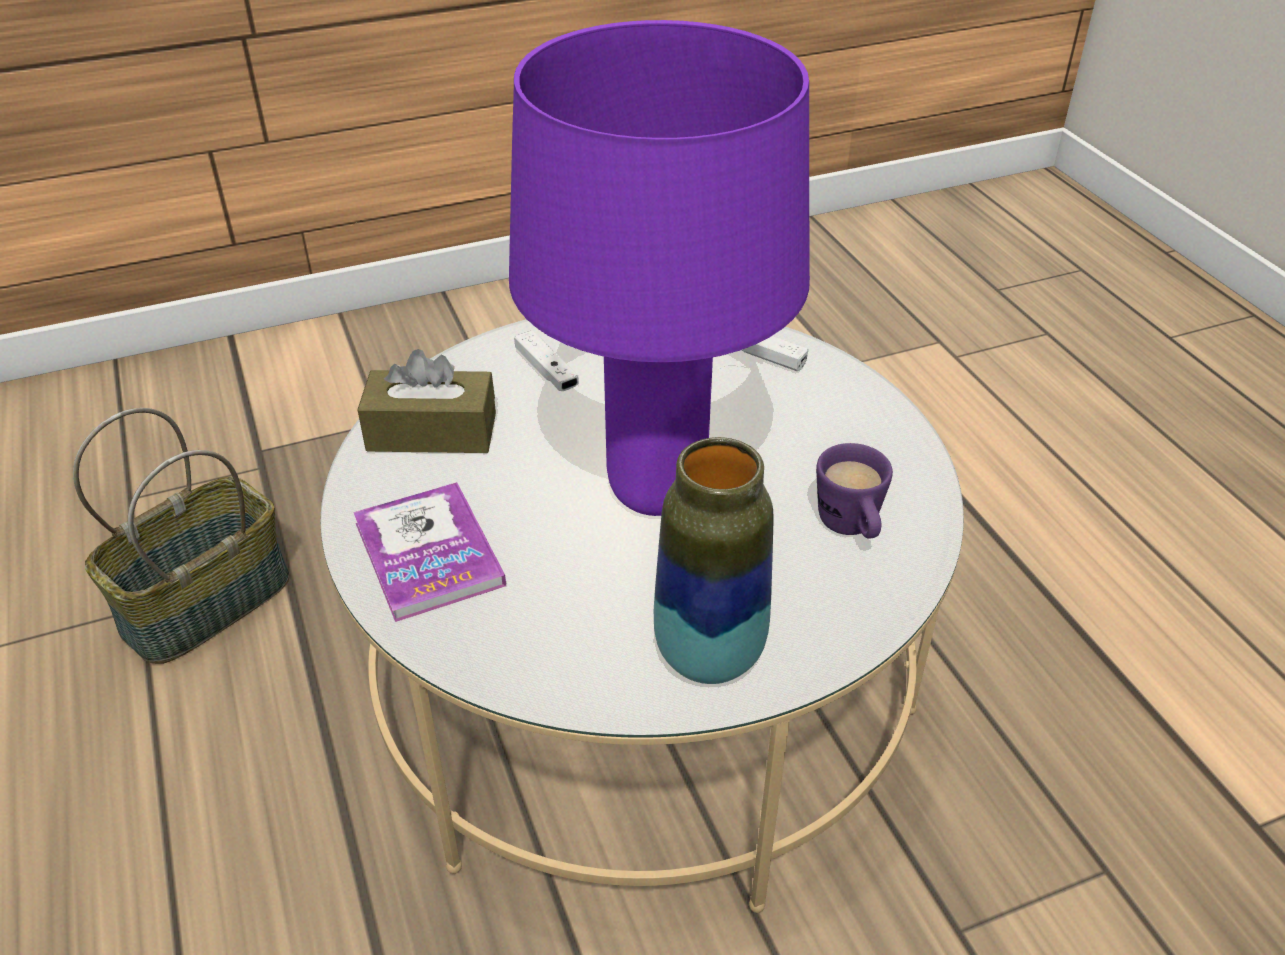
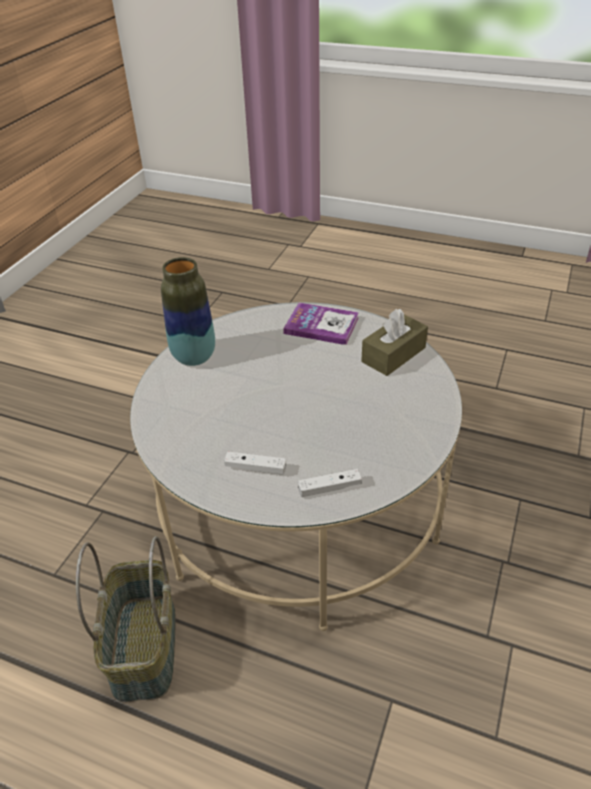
camera: 135 degrees right, 0 degrees up
(206, 601) = (483, 405): basket -> basket (146, 647)
(546, 371) = (403, 406): white game controller -> white game controller (255, 468)
(654, 492) = (281, 390): purple table lamp -> none
(851, 529) = (189, 428): purple mug -> none

